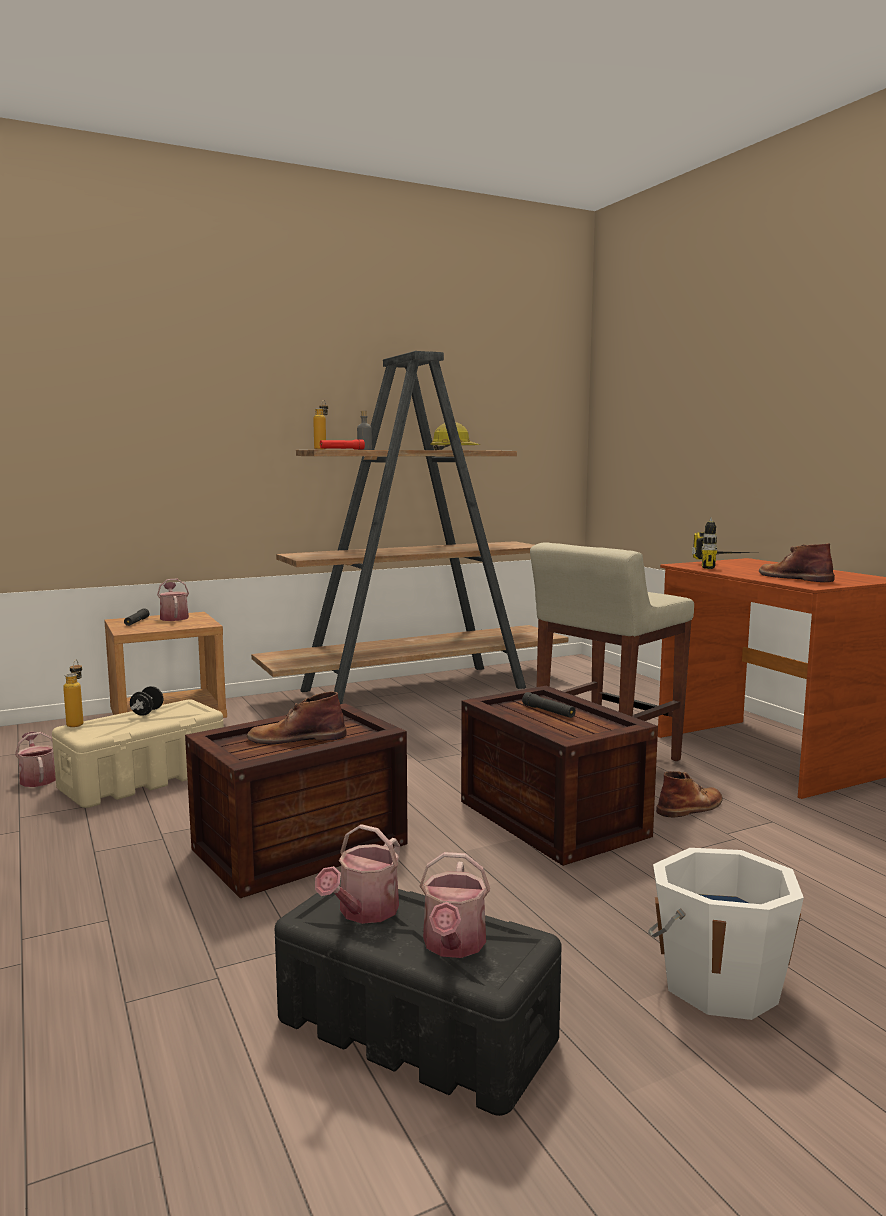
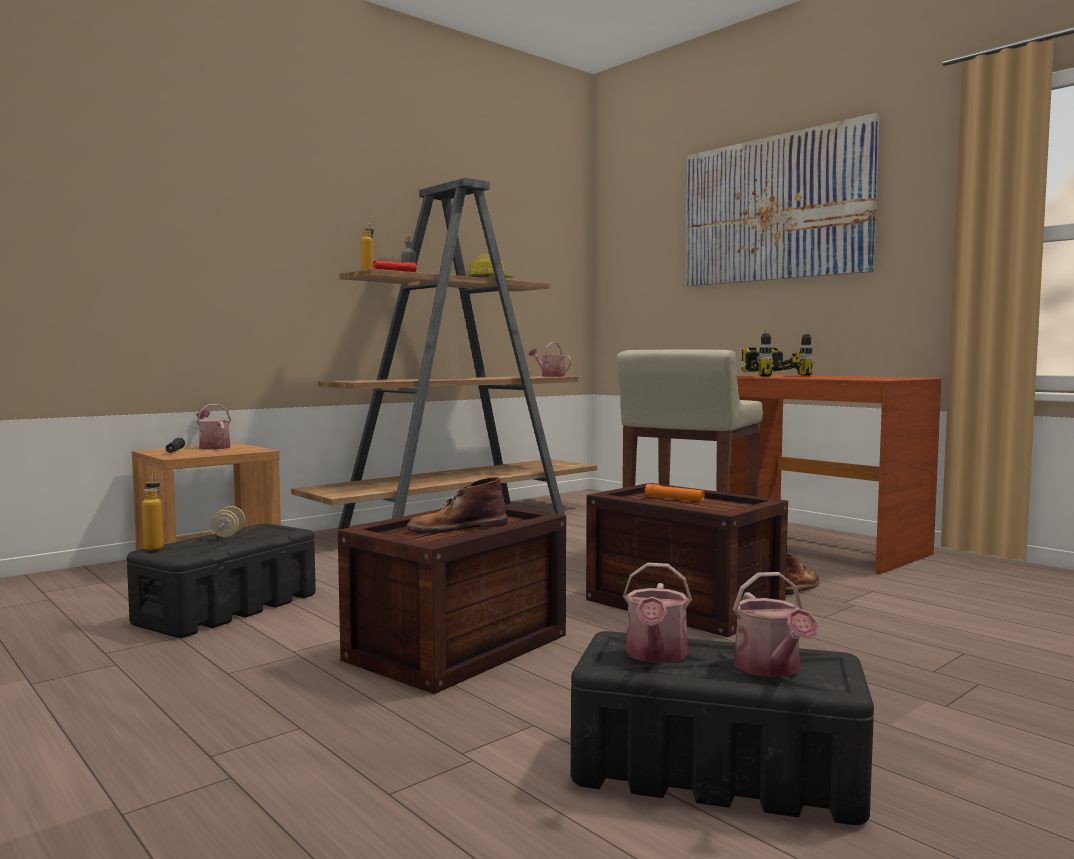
camera: 15 degrees left, 5 degrees down
(37, 778) = (96, 618): watering can -> watering can (550, 376)
(144, 778) = (229, 608): beige storage box -> black storage box
(147, 712) = (228, 534): black dumbbell -> beige dumbbell
(548, 712) = (674, 499): black flashlight -> orange flashlight
(717, 982) = (942, 703): white bucket -> none
(760, 369) = (774, 209): none -> picture
(762, 562) = (798, 375): none -> power drill
(795, 578) = (851, 378): brown boot -> none

